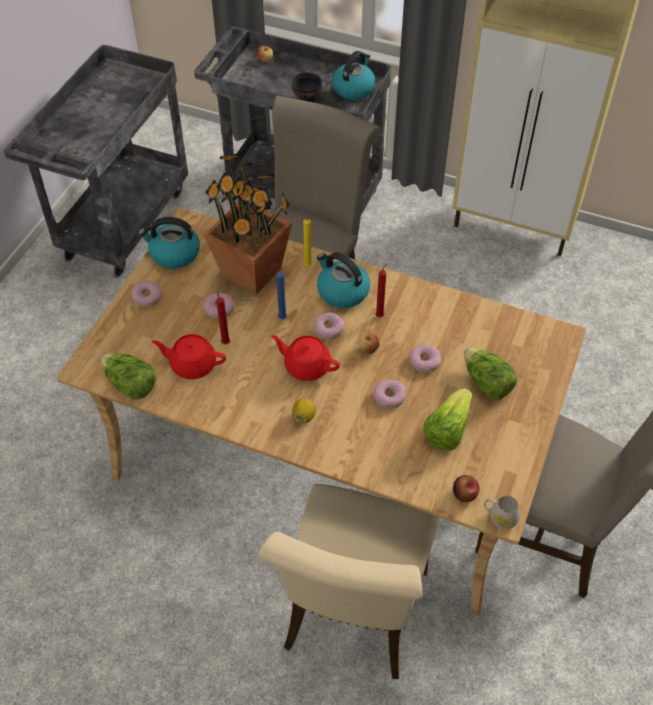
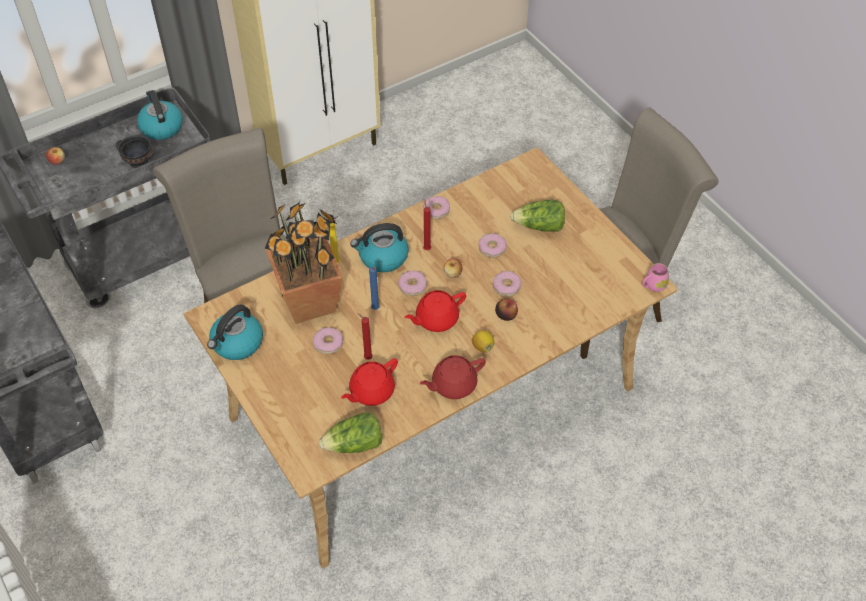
camera: 55 degrees left, 0 degrees up
(147, 297) = (269, 386): donut -> donut (436, 210)
(244, 418) = (453, 385): none -> red teapot
(353, 618) = (580, 466): beige chair -> none
(447, 430) = (561, 271): lettuce -> none
(464, 493) = (620, 293): apple -> apple (506, 314)
(499, 517) = (653, 286): white mug -> pink mug

